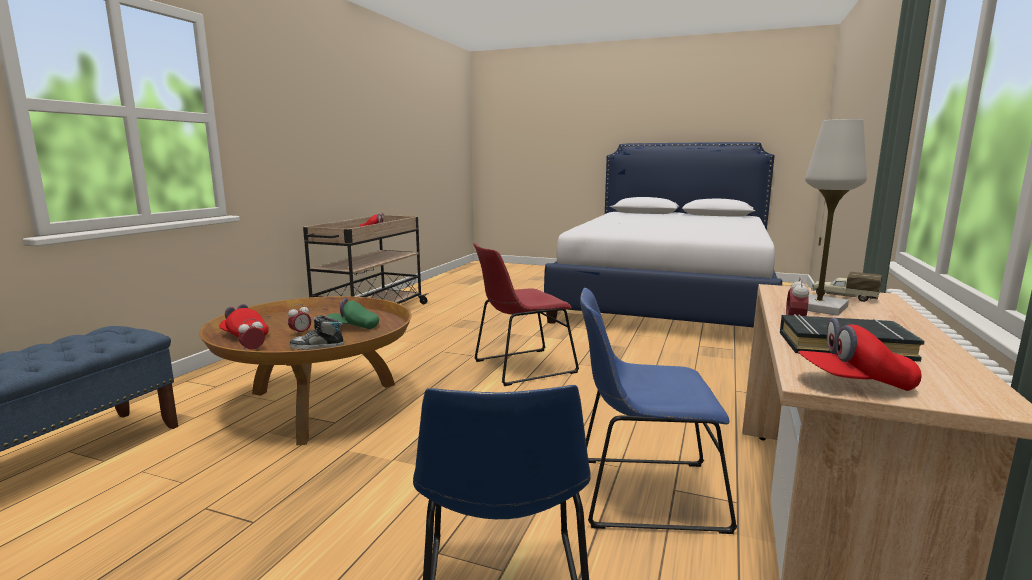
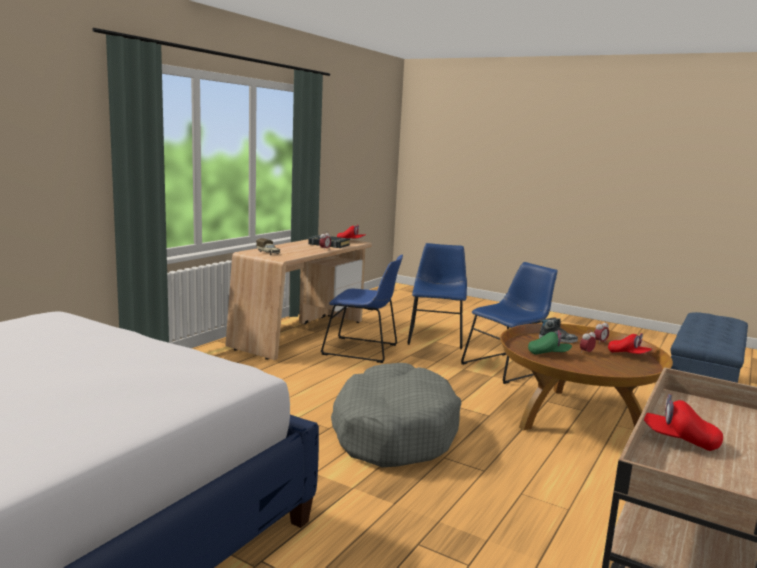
camera: 170 degrees left, 0 degrees up
(351, 490) = (508, 367): none -> blue chair
(520, 367) = (393, 432): red chair -> grey dog bed
(818, 307) = (296, 251): white table lamp -> none

